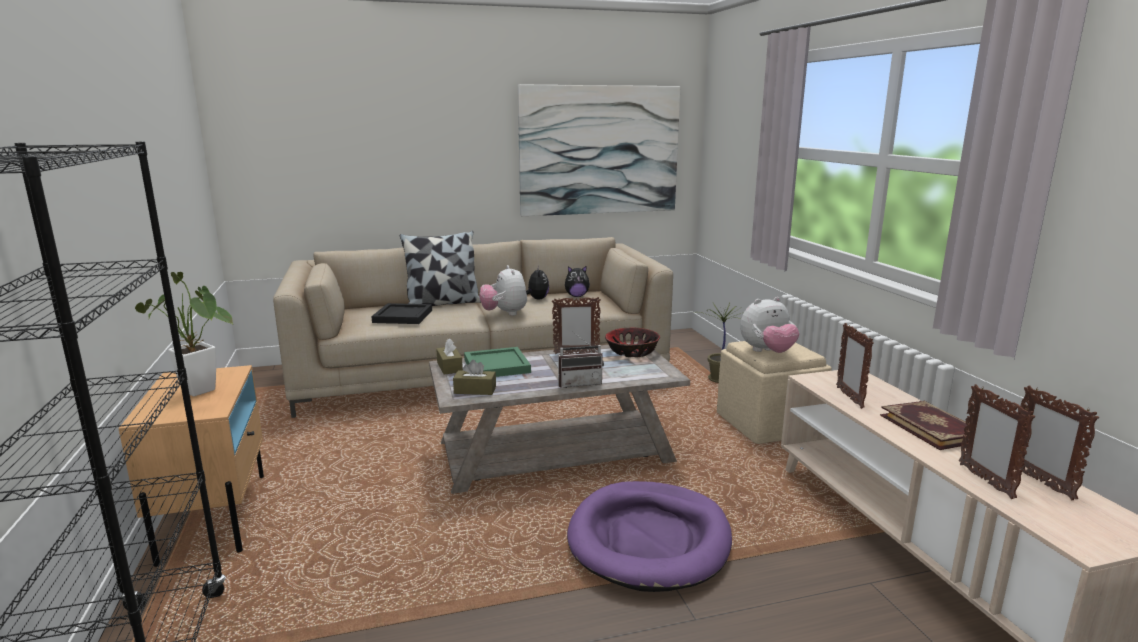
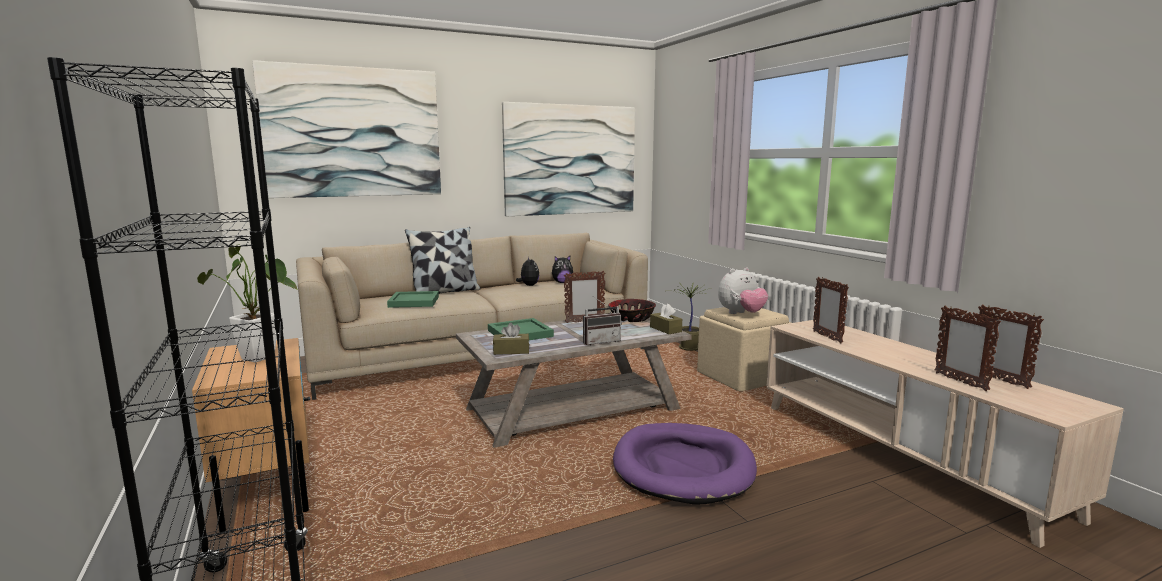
camera: 10 degrees left, 5 degrees down
(350, 124) = (353, 132): none -> picture
(403, 316) = (414, 302): black tray -> green tray
(449, 367) = (477, 336): brown tissue box -> brown tissue box (665, 329)
(504, 313) = (506, 296): plush toy -> none
(932, 428) = (901, 352): book -> none

